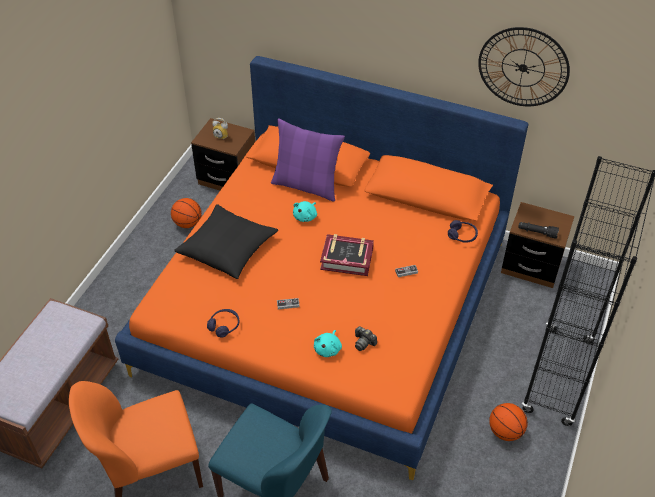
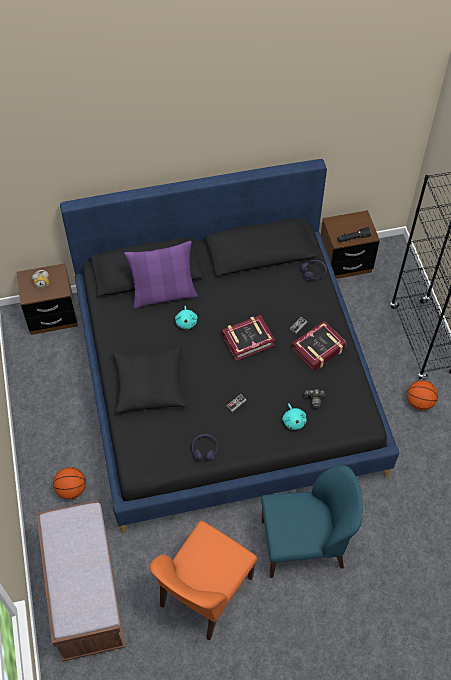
camera: 35 degrees left, 10 degrees up
(187, 223) = (53, 376): basketball -> basketball (71, 489)
(327, 305) = (225, 380): orange bed -> black bed
(408, 301) = (319, 349): none -> book
(523, 67) = (311, 120): wall clock -> none

